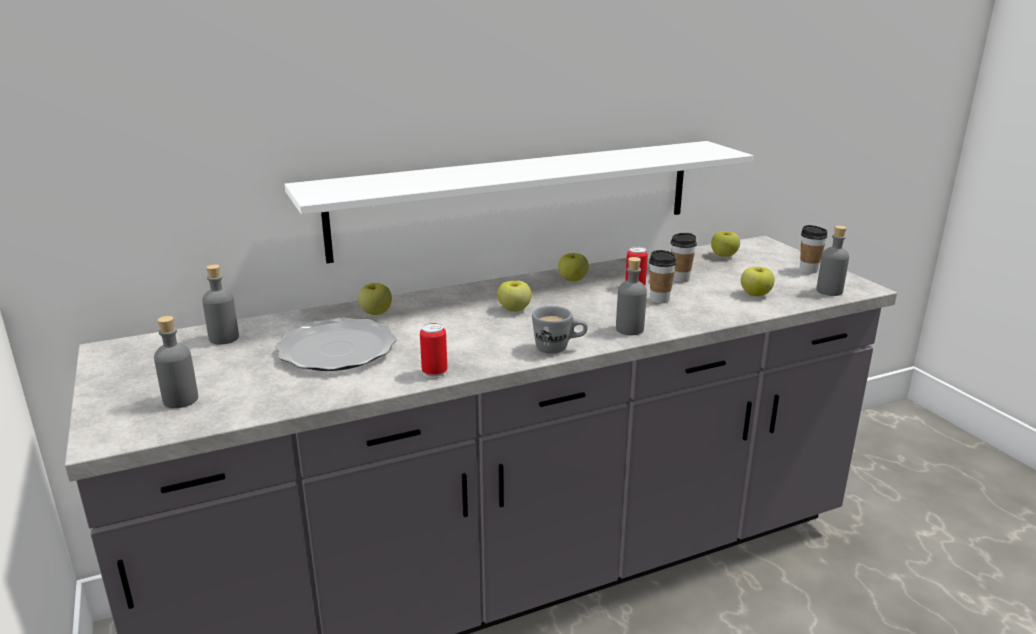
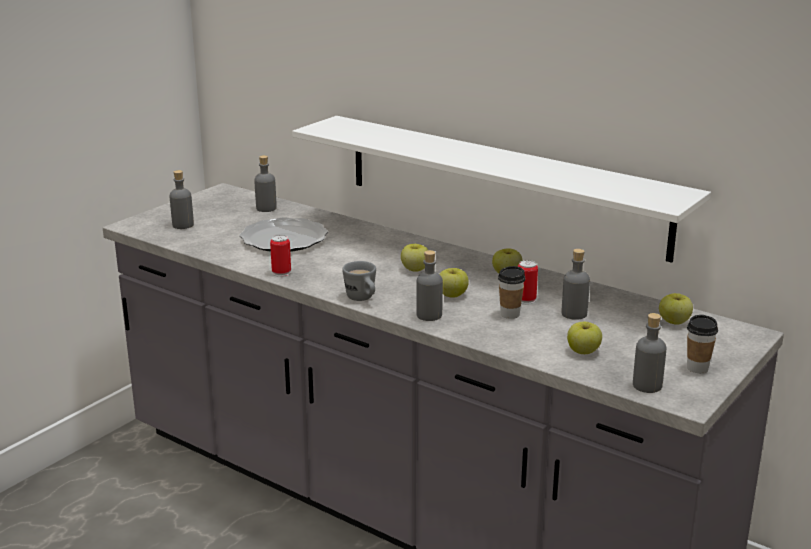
camera: 60 degrees right, 0 degrees up
(375, 312) = (352, 232): apple -> apple (452, 295)
(680, 279) = (574, 314): cup -> grey bottle

